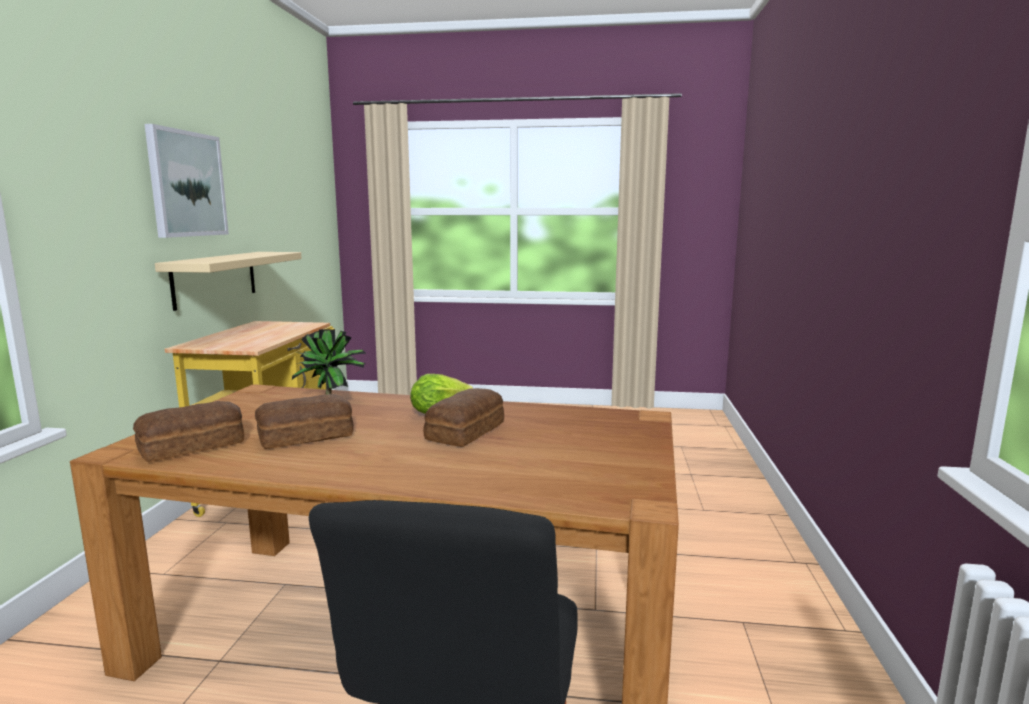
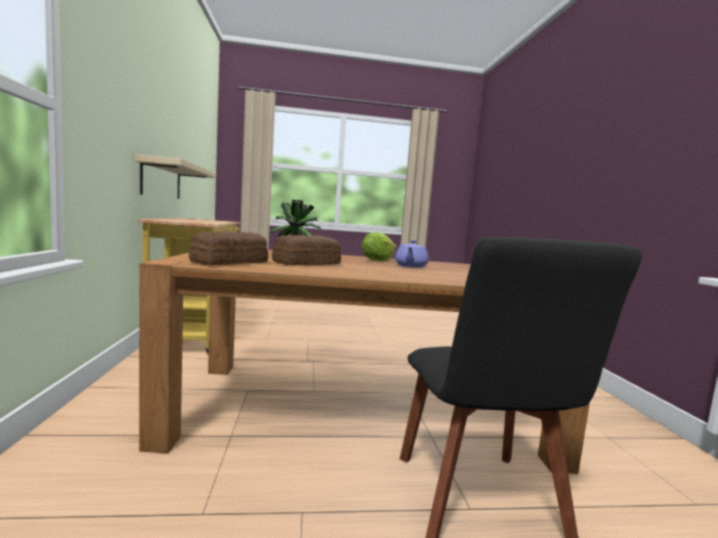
camera: 15 degrees left, 5 degrees down
(186, 184) = (153, 105): picture -> none
(468, 431) = (410, 266): bread -> purple teapot

